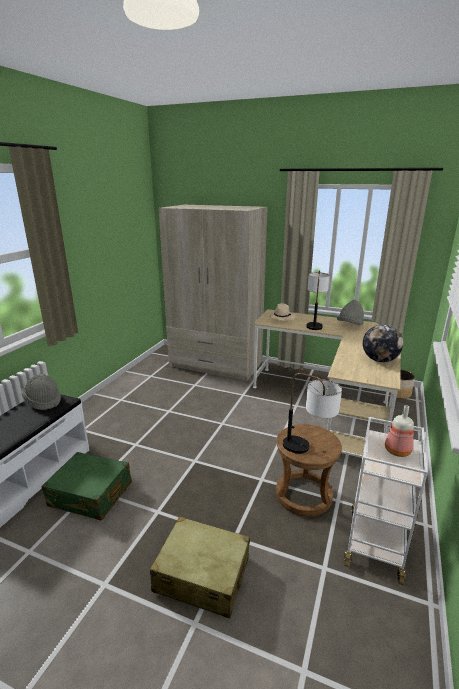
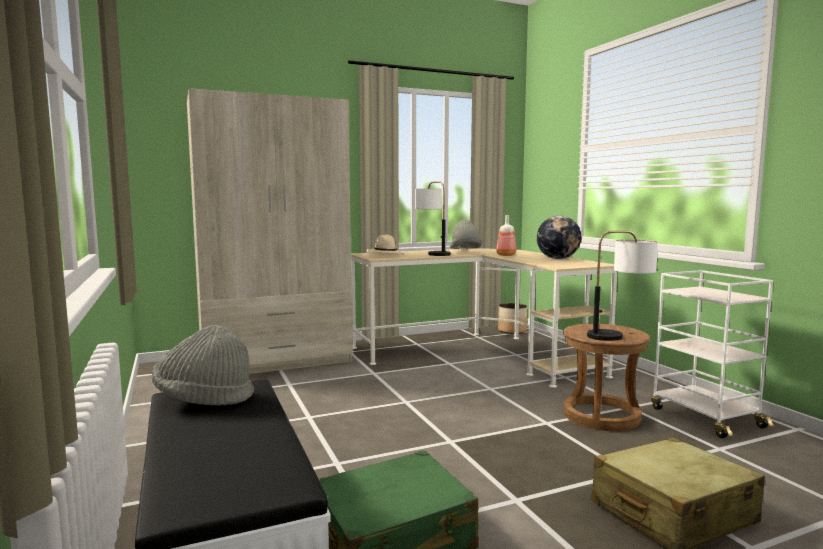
camera: 45 degrees left, 15 degrees down
(396, 450) = (708, 291): bottle -> bottle (505, 255)

